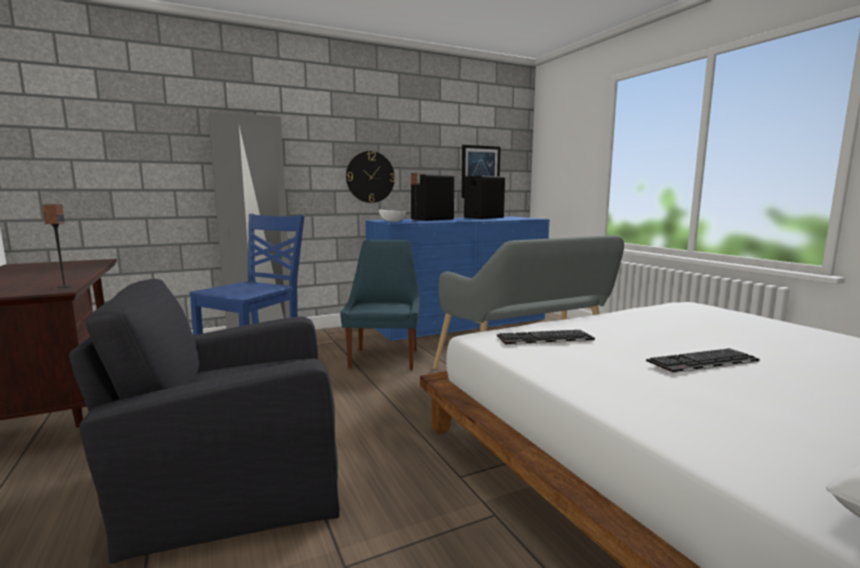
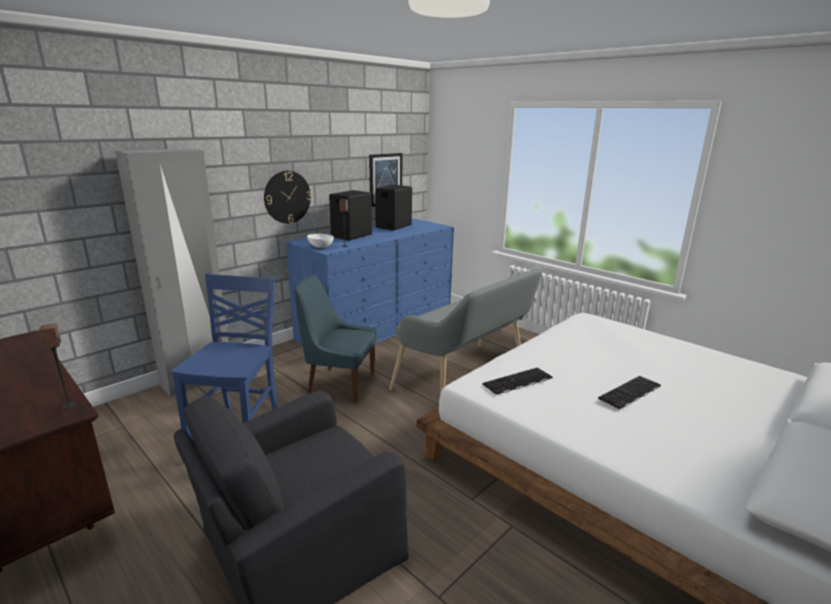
camera: 20 degrees left, 10 degrees up
(384, 358) = (339, 384): blue chair -> blue chair turned 60 degrees counterclockwise

